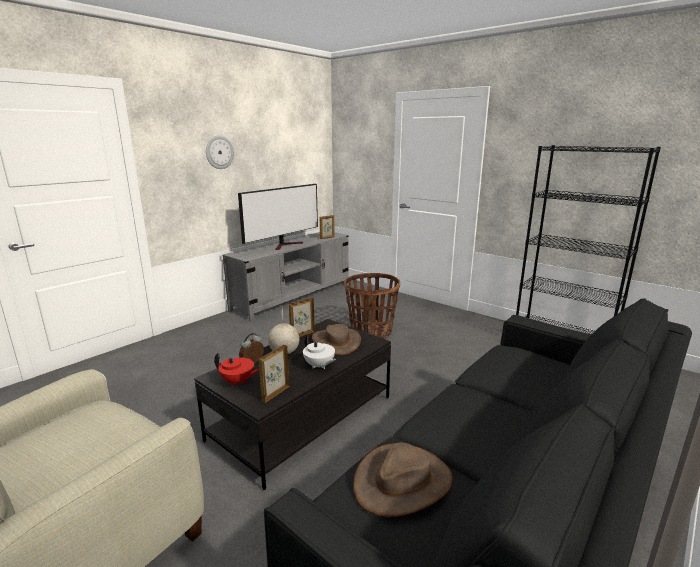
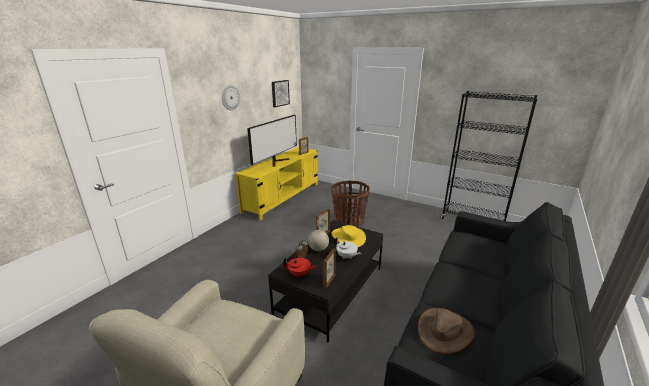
camera: 10 degrees left, 5 degrees up
(293, 296) = (282, 197): grey tv stand -> yellow tv stand
(297, 154) = (279, 93): none -> picture
(336, 341) = (348, 237): brown hat -> yellow hat

